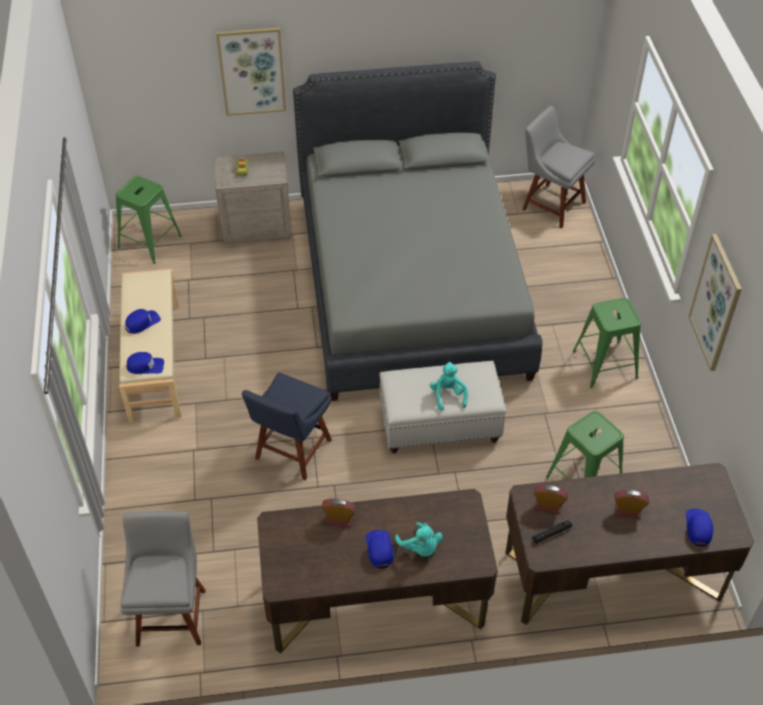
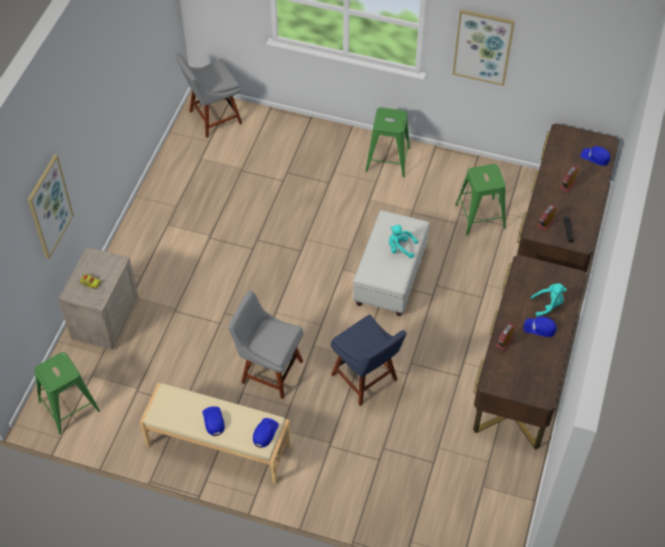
camera: 65 degrees left, 5 degrees up
(171, 613) = (476, 507): grey chair -> grey chair (269, 370)
(412, 286) = (243, 239): grey bed -> none

